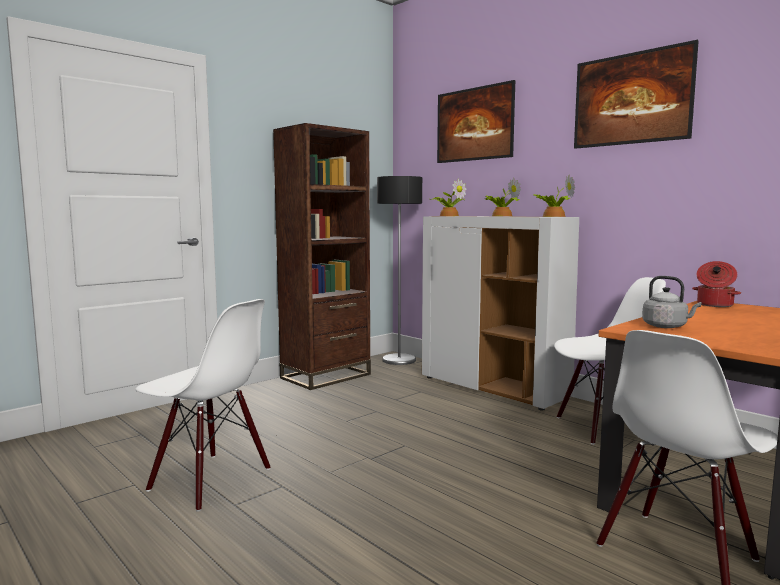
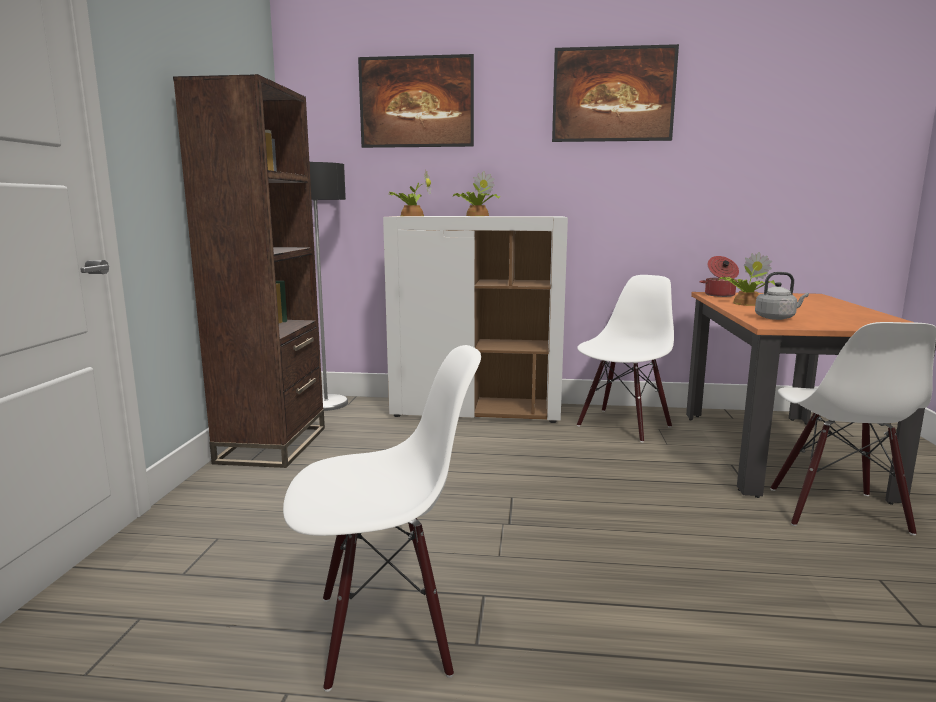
camera: 40 degrees left, 5 degrees up
(552, 216) = (546, 216): potted plant -> potted plant (745, 303)

